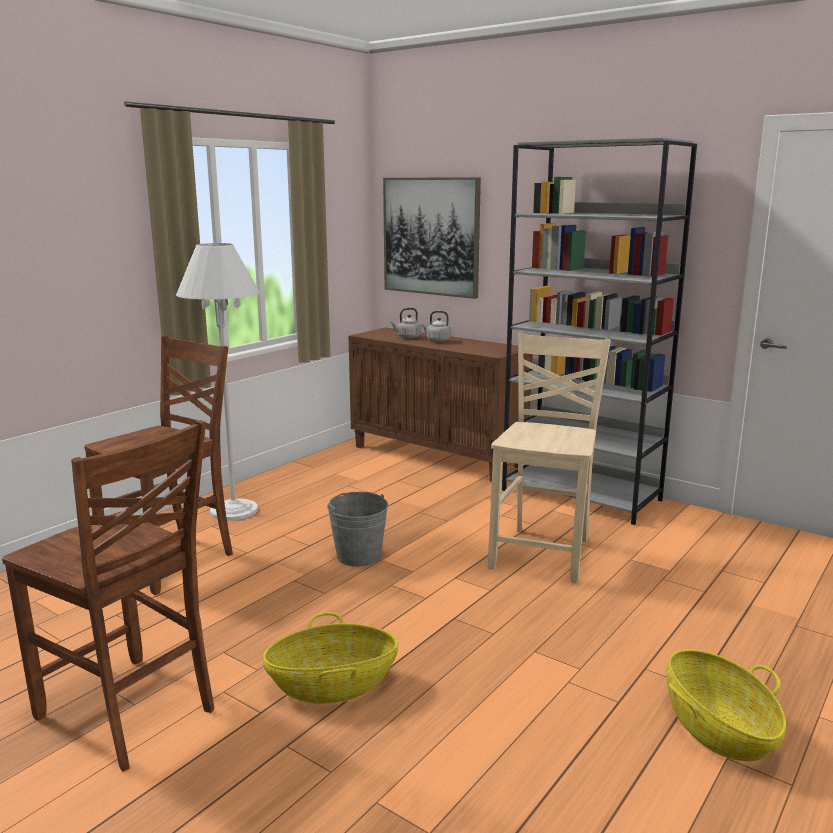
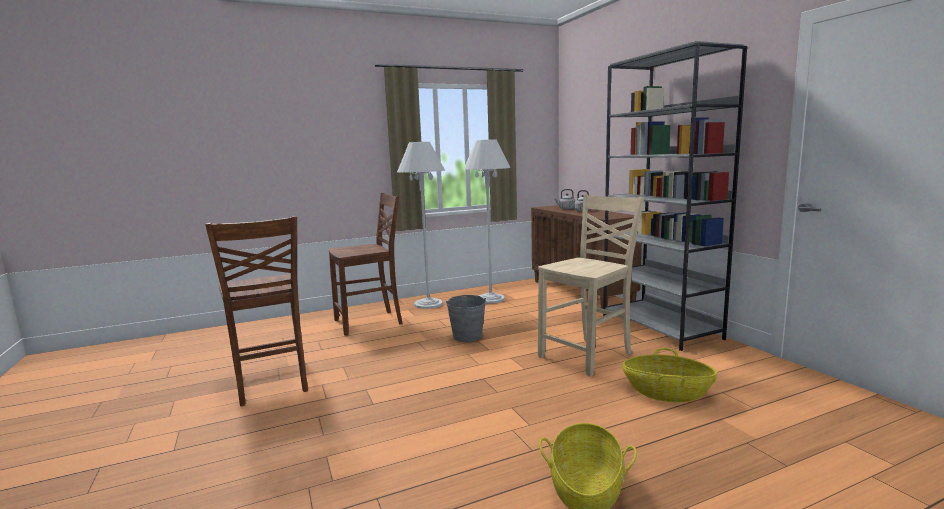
camera: 30 degrees right, 5 degrees down
(323, 486) = (490, 299): none -> white floor lamp
(332, 685) = (374, 395): basket -> basket (667, 393)
(431, 236) = (587, 141): picture -> none

